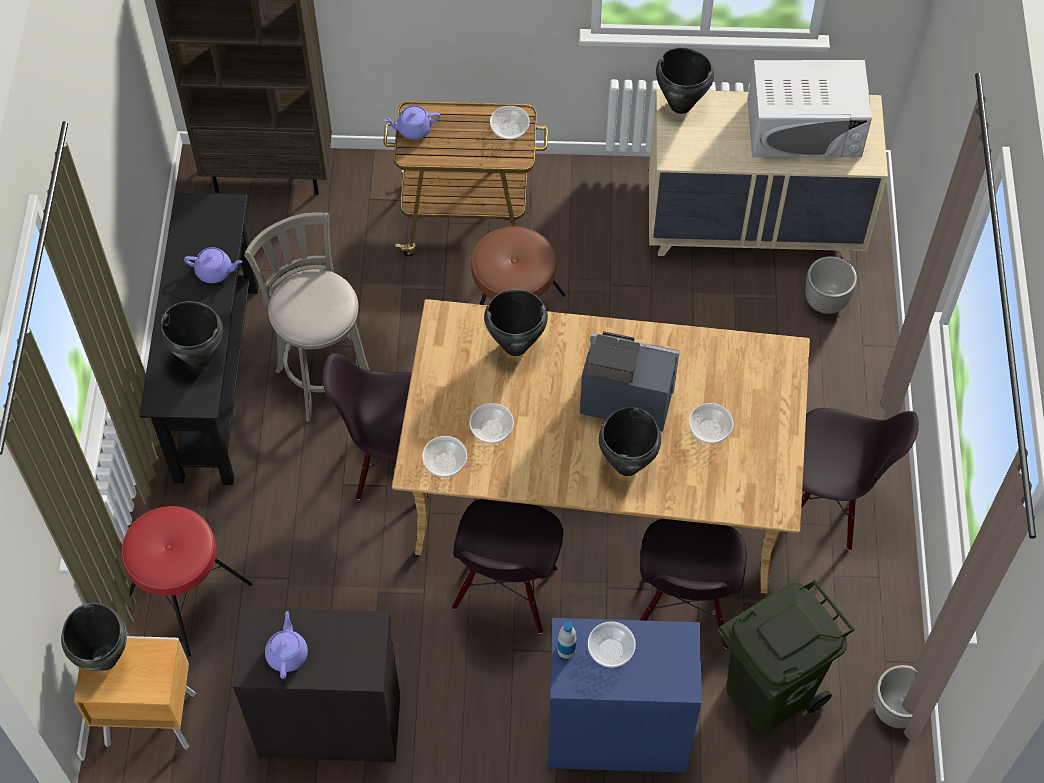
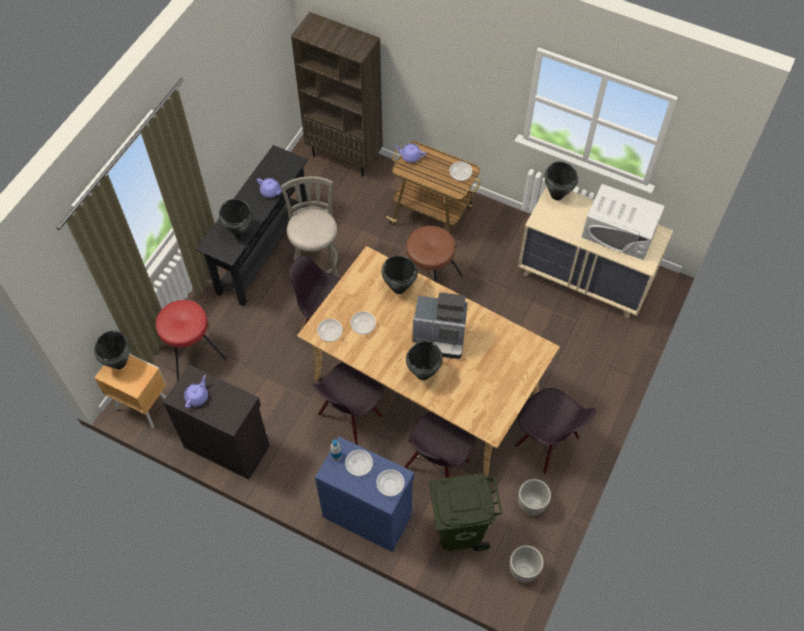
camera: 25 degrees right, 0 degrees up
(623, 397) = (441, 337): coffee machine -> coffee machine turned 150 degrees clockwise
(709, 429) = (477, 373): bowl -> bowl (390, 485)
(826, 302) = (603, 335): planter -> planter (532, 504)

